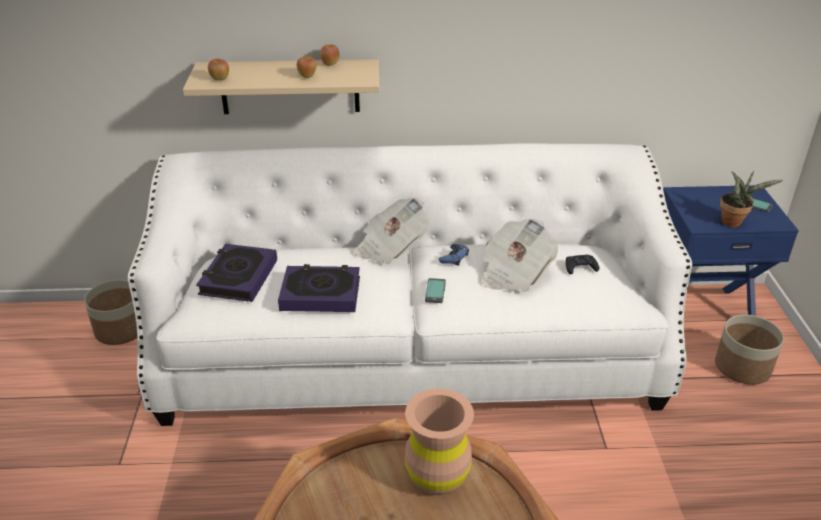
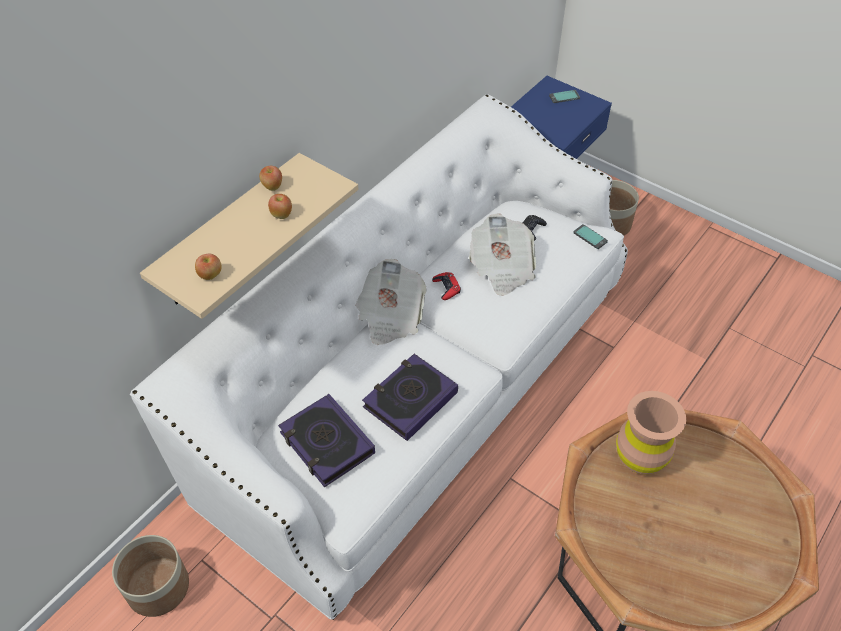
camera: 50 degrees left, 15 degrees up
(435, 291) = (477, 327): phone -> phone (590, 237)
(454, 257) = (446, 288): blue game controller -> red game controller
(734, 222) = (573, 121): potted plant -> none

